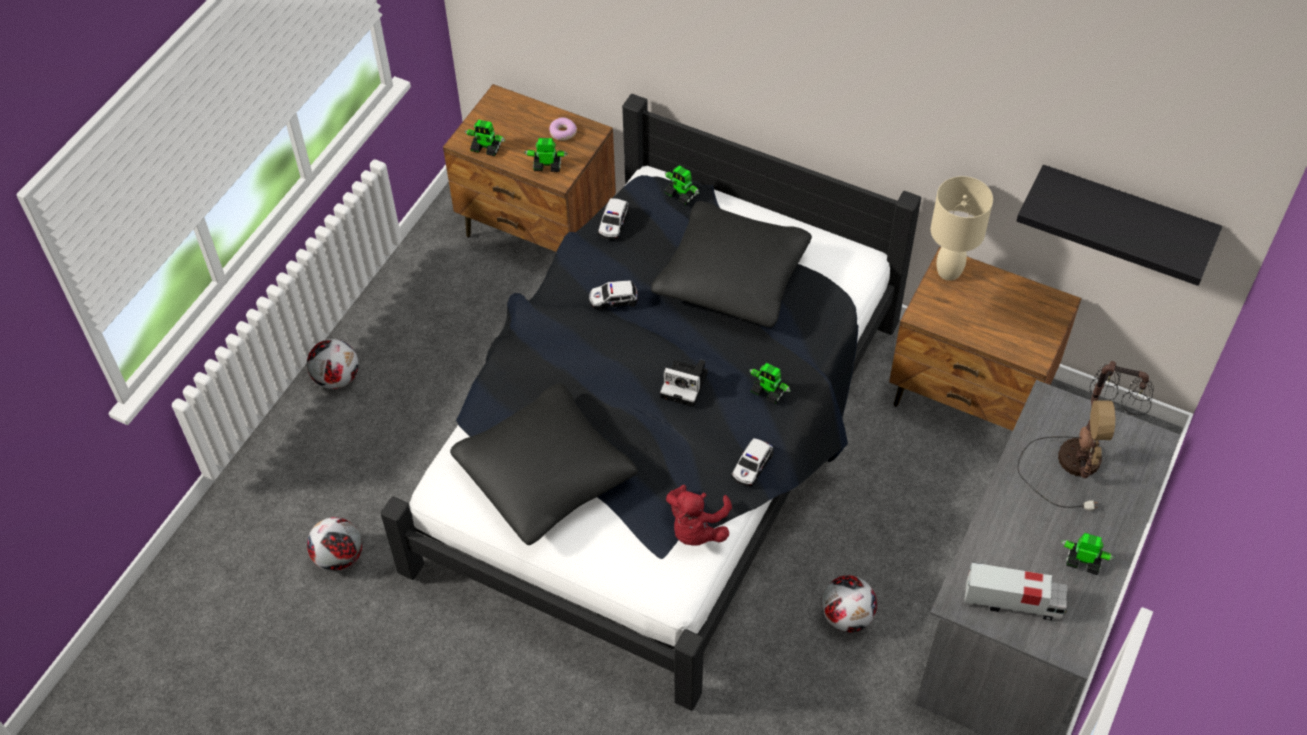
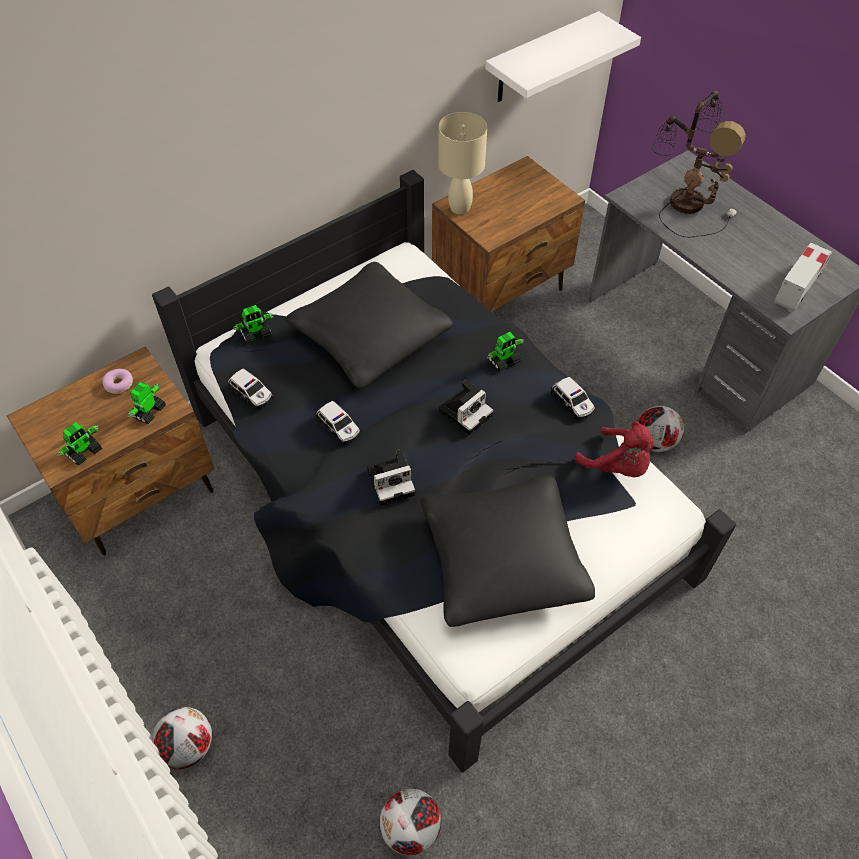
camera: 65 degrees left, 0 degrees up
(578, 361) = (392, 481): none -> camera
(613, 299) = (339, 426): toy car -> toy car turned 60 degrees counterclockwise
(1083, 560) = (774, 237): toy robot -> none
(1124, 215) = (541, 59): black shelf -> white shelf

